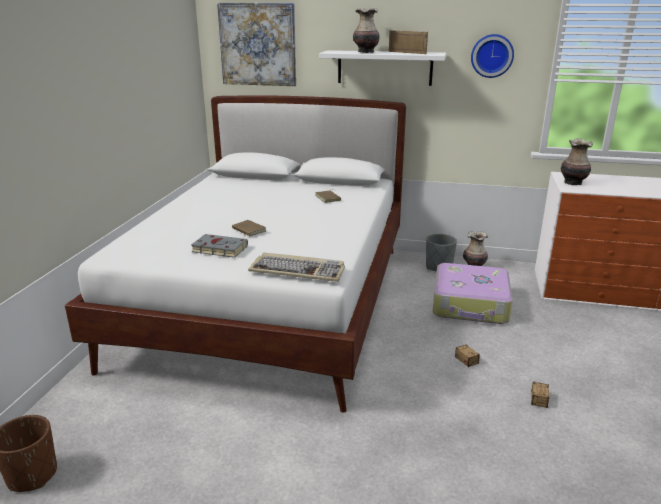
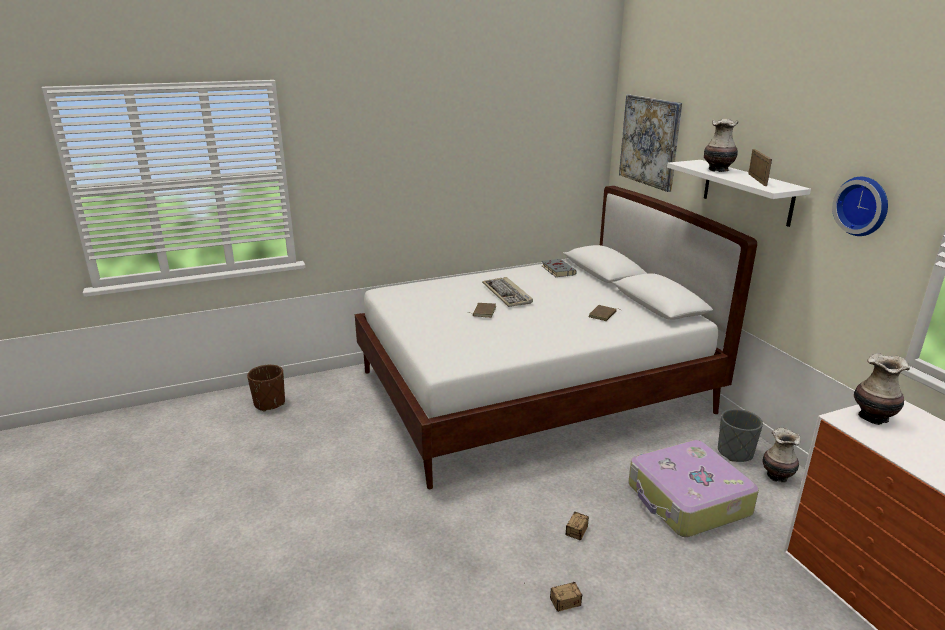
camera: 55 degrees right, 0 degrees up
(218, 249) = (436, 315): grey book -> grey book (557, 270)
(298, 270) = (439, 353): keyboard -> keyboard (507, 294)

